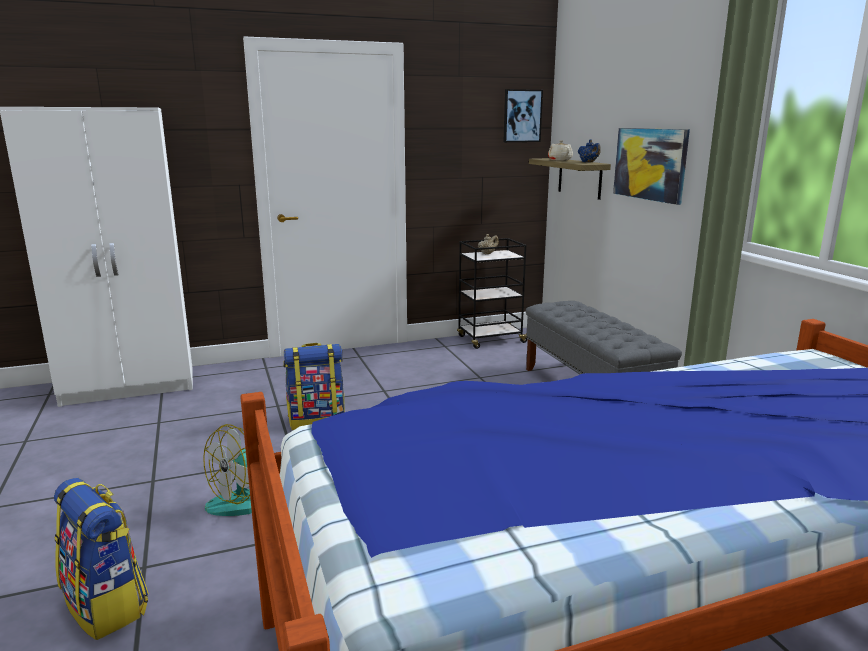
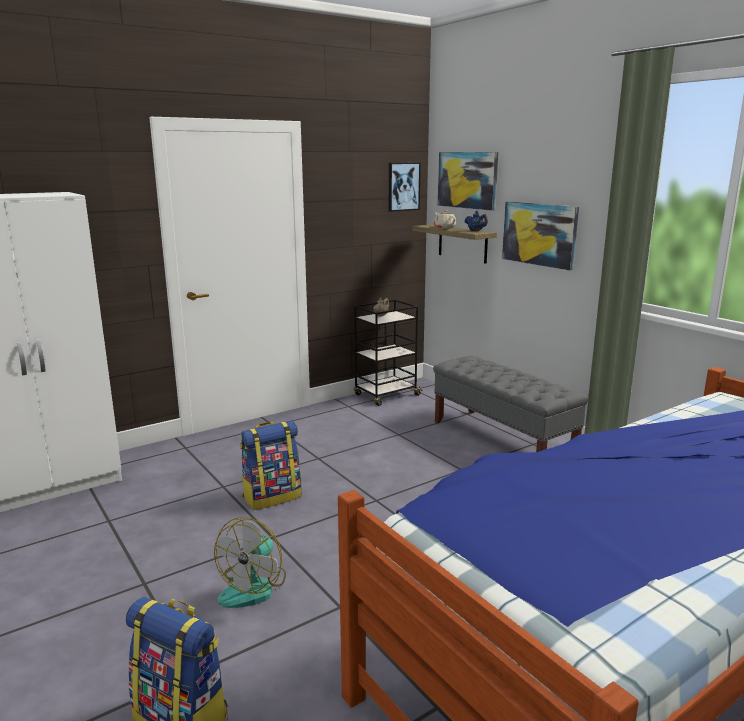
camera: 15 degrees left, 0 degrees up
(586, 107) = (467, 180): none -> picture

